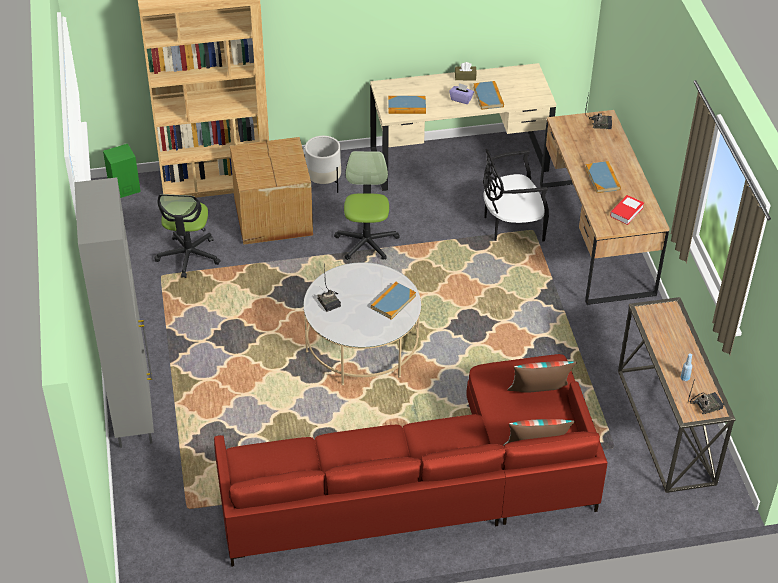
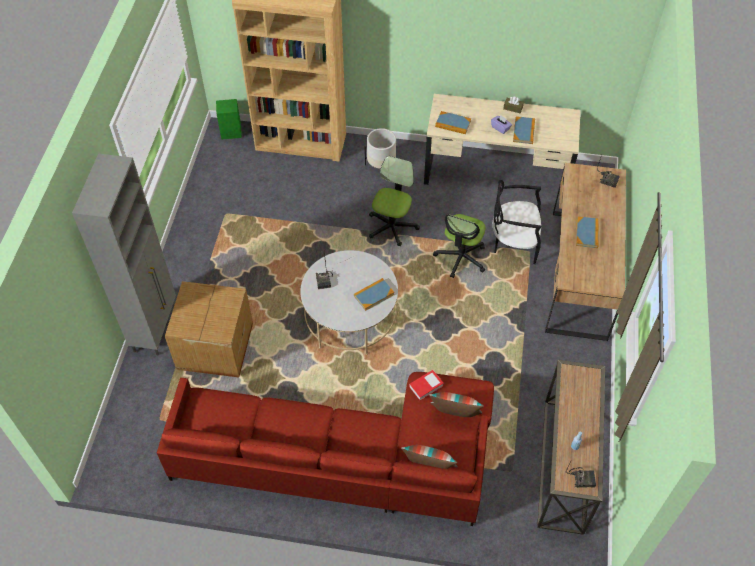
camera: 20 degrees right, 10 degrees up
(188, 256) = (253, 202): office chair -> office chair (461, 258)
(272, 217) = (329, 185): cardboard box -> cardboard box (214, 347)
(626, 212) = (593, 271): book -> book (426, 386)

